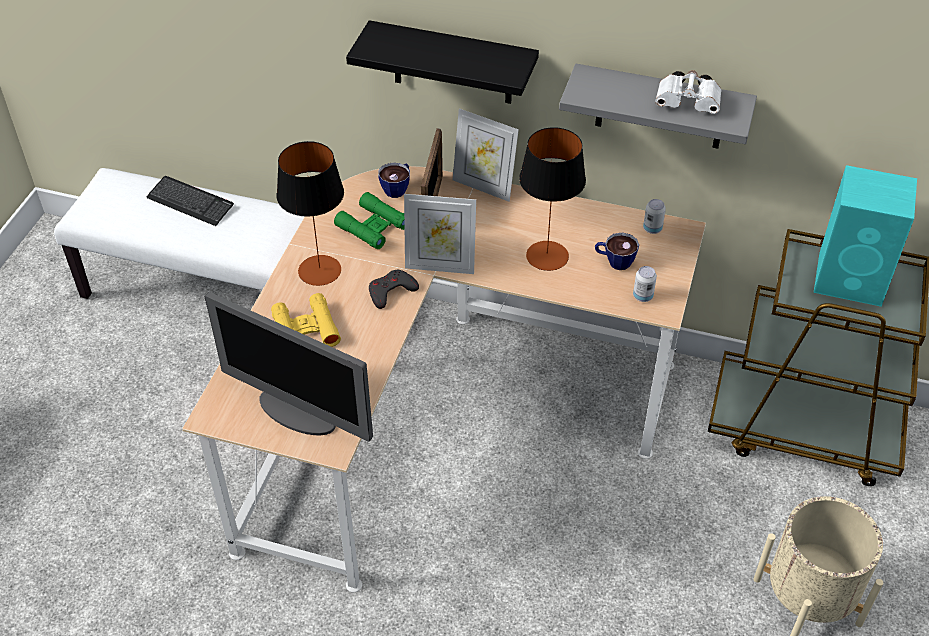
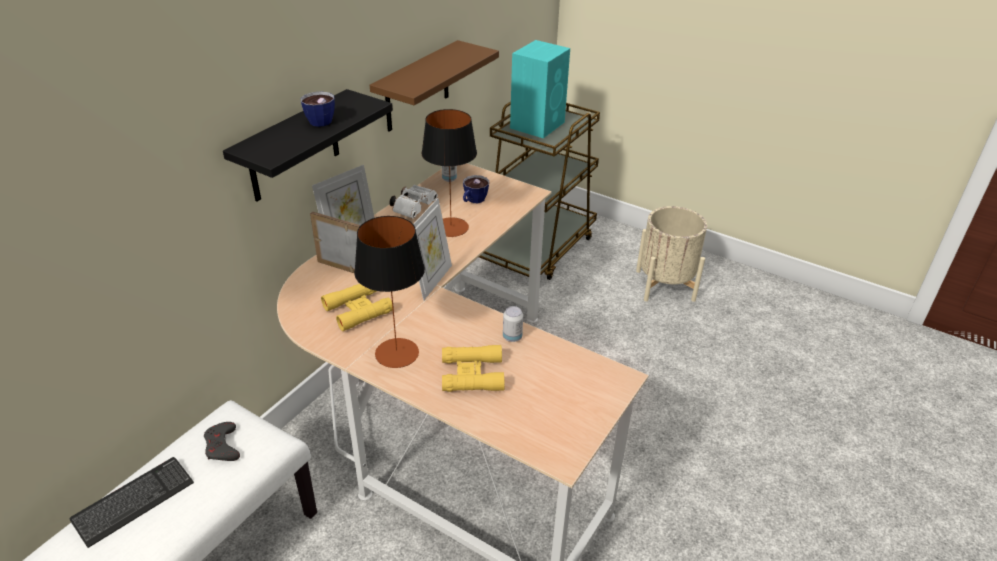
camera: 75 degrees left, 10 degrees down
(298, 413) = (575, 395): monitor -> none
(372, 226) = (358, 310): green binoculars -> yellow binoculars
(391, 291) = (449, 313): grey game controller -> grey game controller (222, 446)
(397, 188) = (316, 286): cup -> cup (317, 120)
(642, 296) = (514, 197): can -> can (512, 337)
(660, 107) = (417, 87): grey shelf -> brown shelf
(689, 103) = (451, 58): white binoculars -> white binoculars (414, 208)

